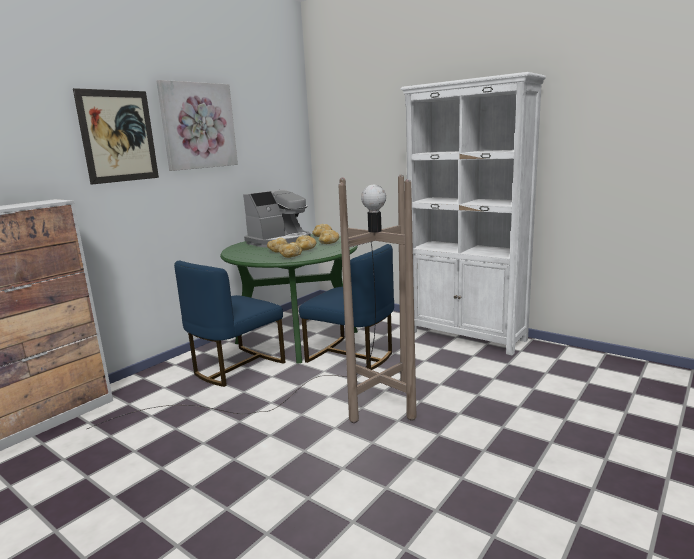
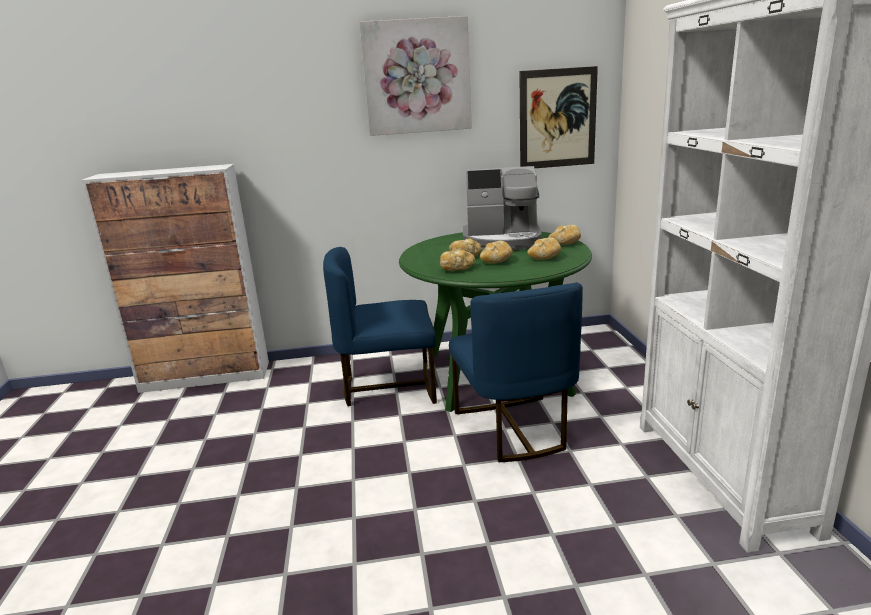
camera: 45 degrees right, 5 degrees up
(118, 136) = (307, 94): picture -> picture (557, 118)
(314, 404) = (381, 474): brown floor lamp -> none

